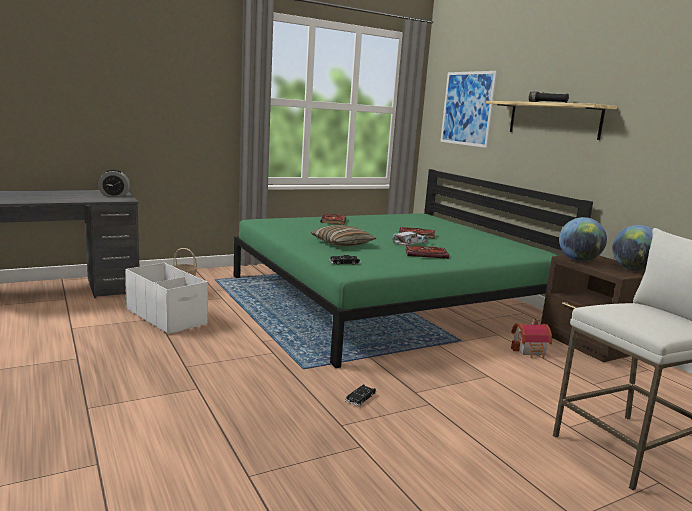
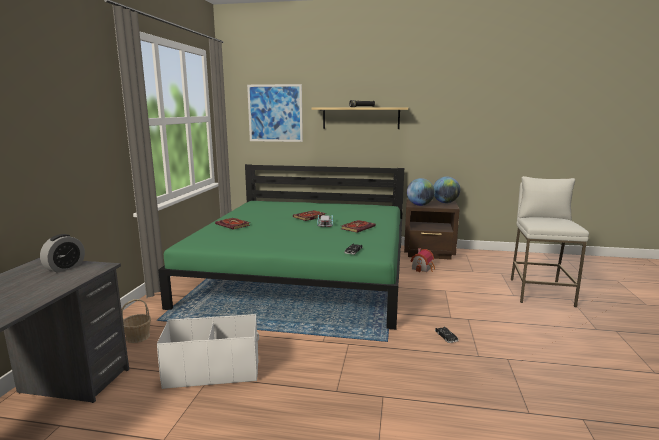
camera: 50 degrees left, 0 degrees up
(342, 243) = (301, 239): pillow -> none

